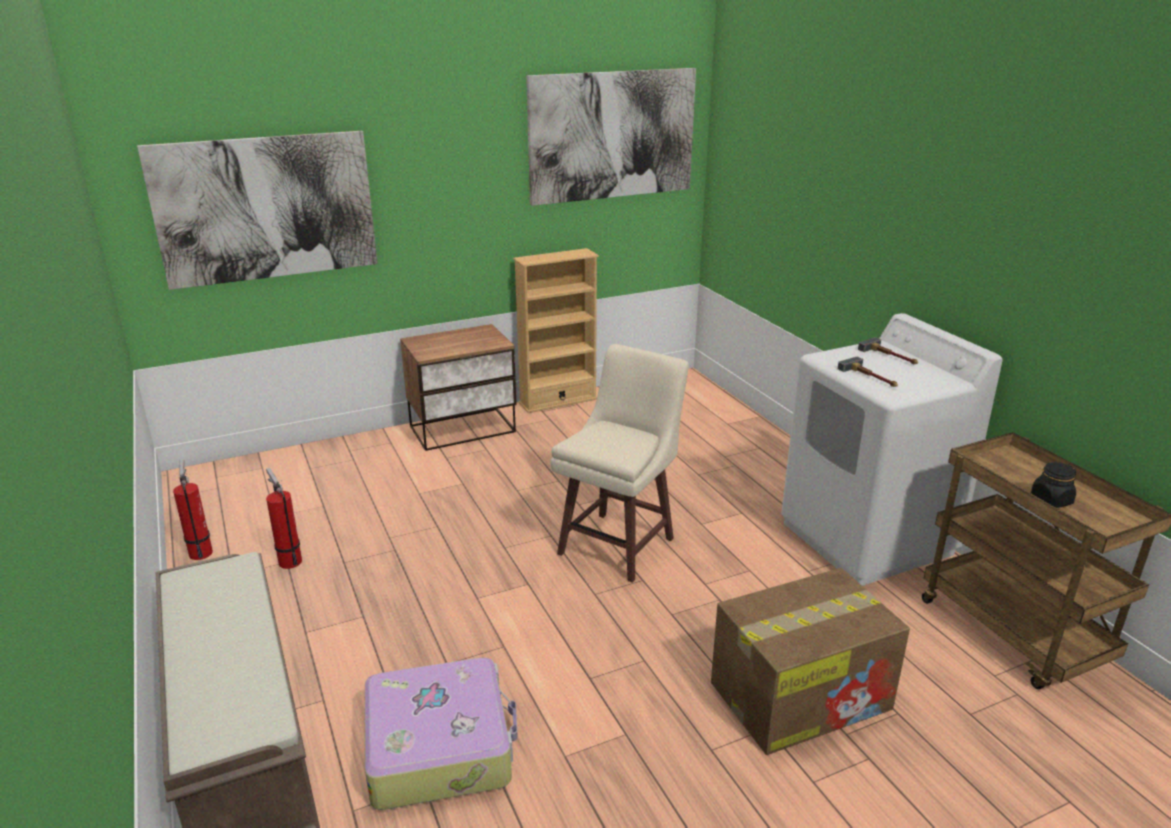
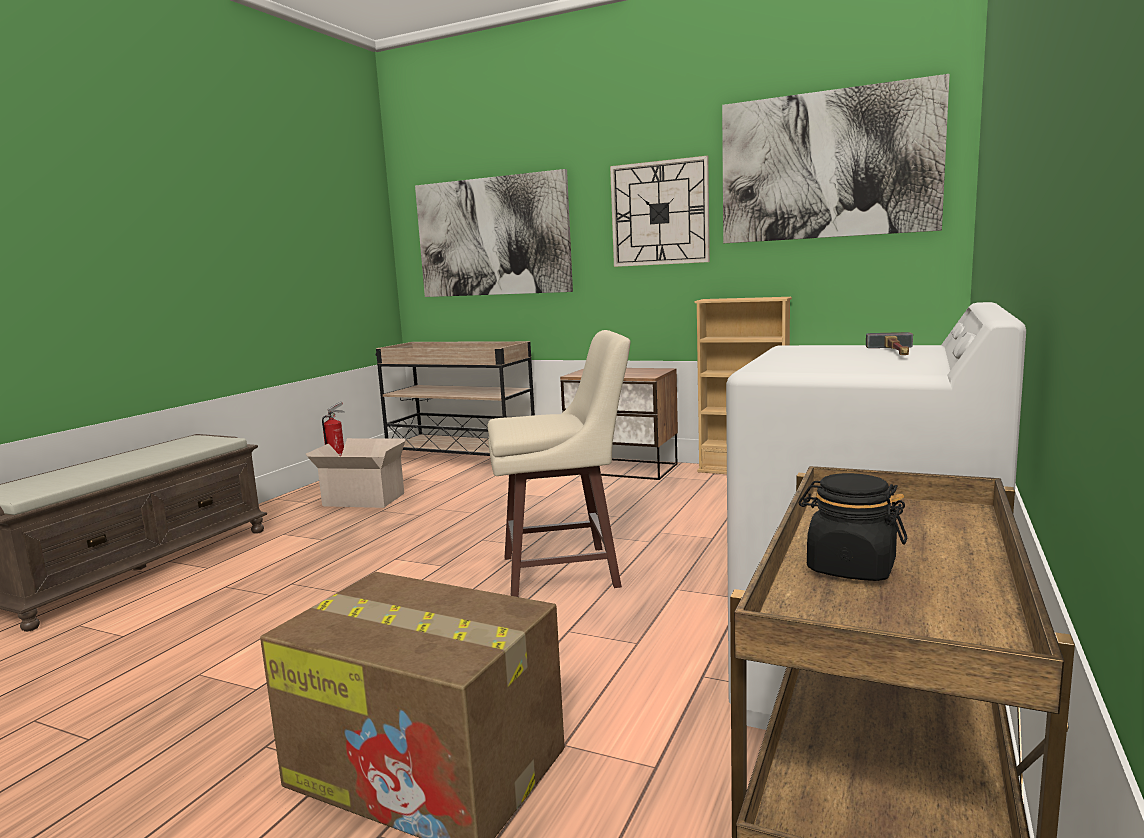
camera: 50 degrees right, 15 degrees down
(274, 471) = (459, 459): none -> beige cart
(289, 560) = (362, 499): fire extinguisher -> cardboard box
(440, 746) = (178, 622): suitcase -> none
(468, 178) = (660, 213): none -> wall clock
(870, 377) = (791, 359): hammer -> none

